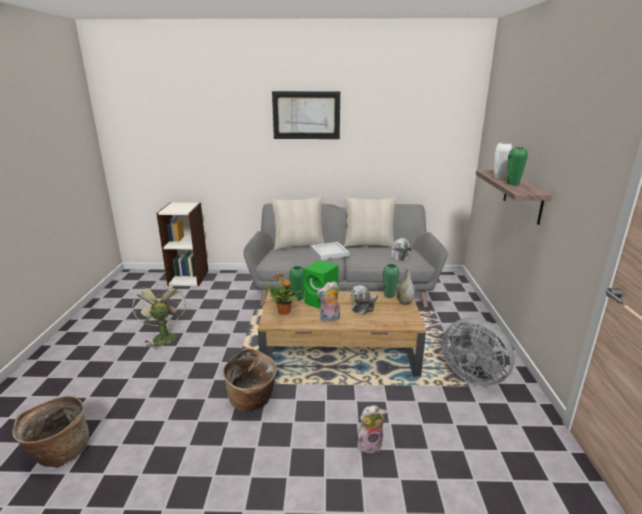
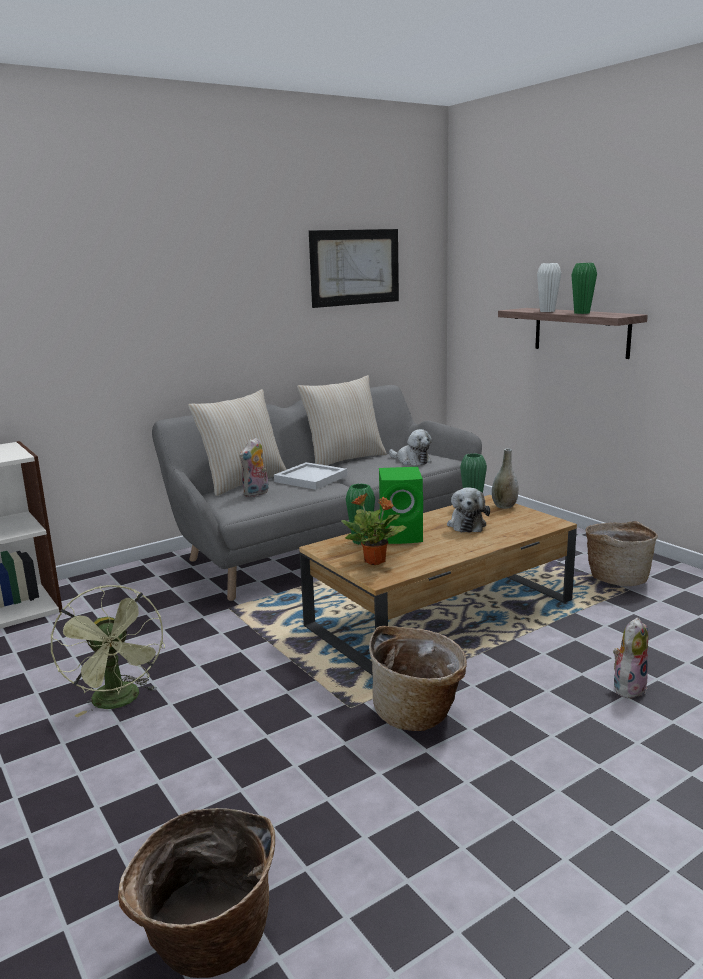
camera: 35 degrees left, 5 degrees down
(163, 337) = (120, 702): green fan -> green fan turned 150 degrees counterclockwise
(306, 115) = (209, 251): picture -> picture (355, 267)
(329, 319) = (450, 549): plush toy -> plush toy (256, 494)
(472, 375) = (617, 578): grey fan -> basket

